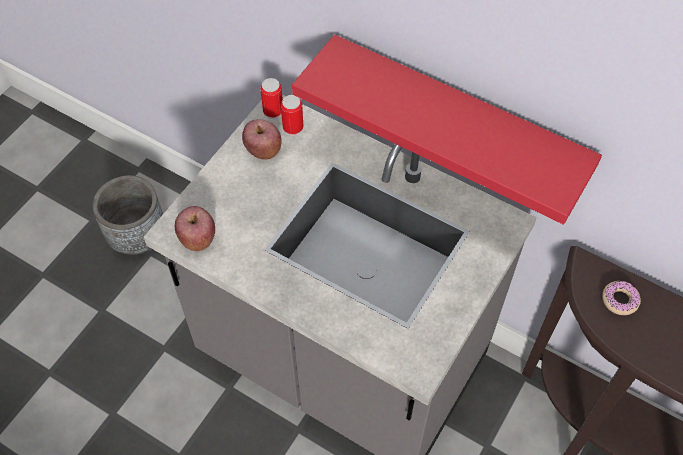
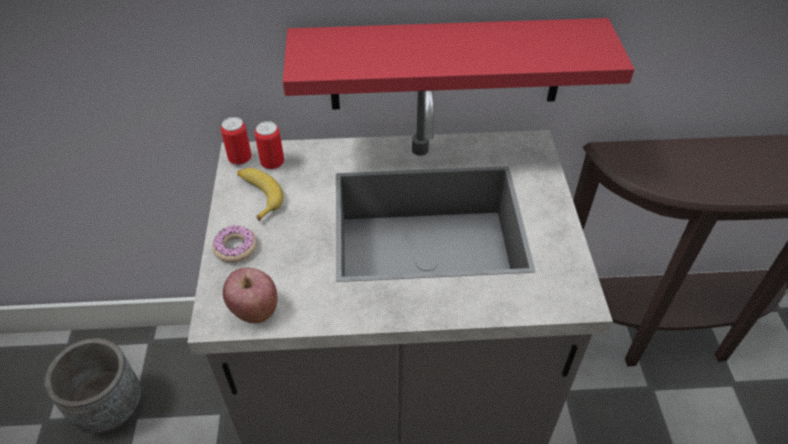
camera: 35 degrees left, 10 degrees down
(263, 150) = (258, 195): apple -> banana
(619, 300) = (659, 163): donut -> donut (235, 248)

